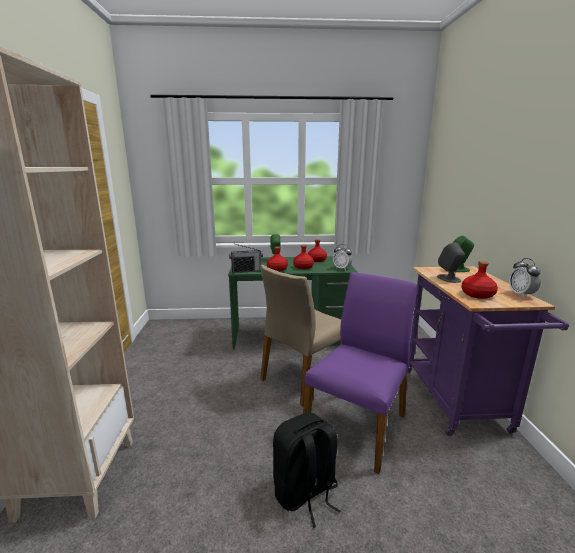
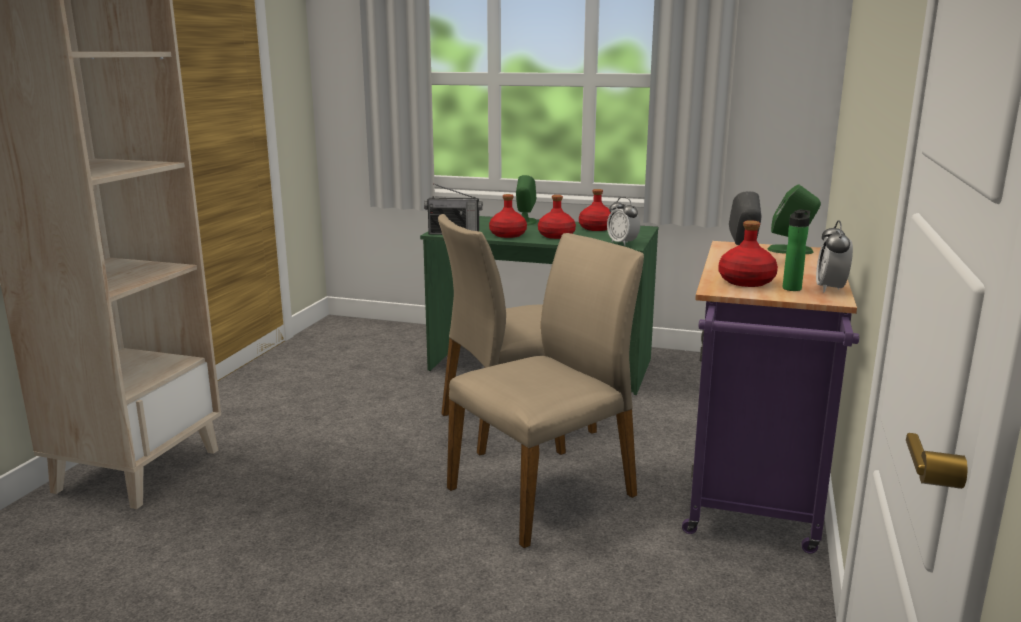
camera: 20 degrees right, 0 degrees up
(305, 493) = (400, 543): black backpack -> none
(357, 425) = (545, 492): purple chair -> beige chair
(505, 296) = (792, 288): none -> bottle

